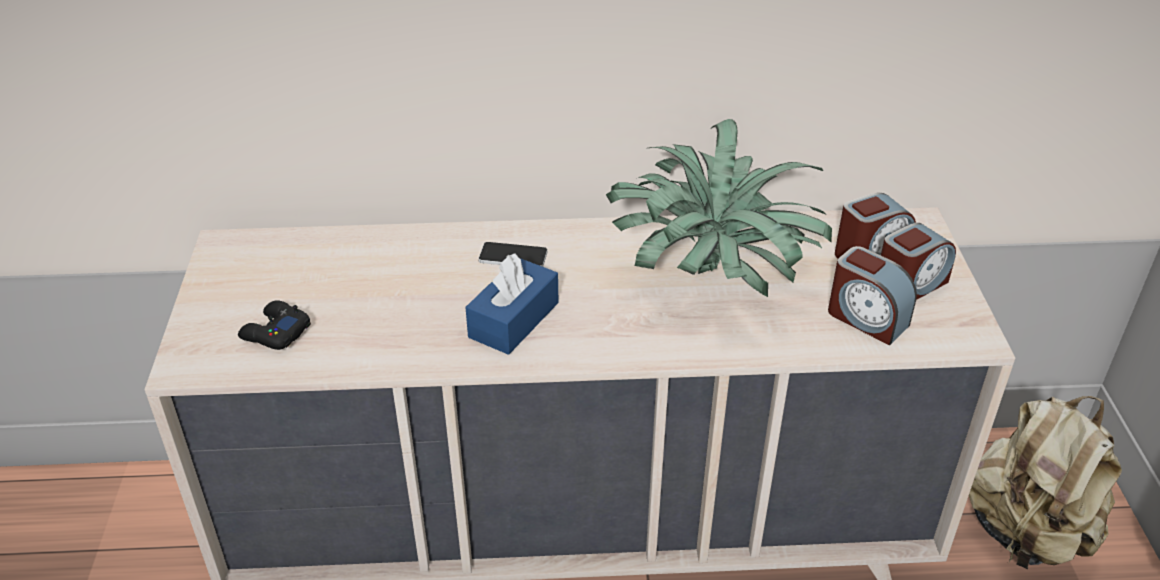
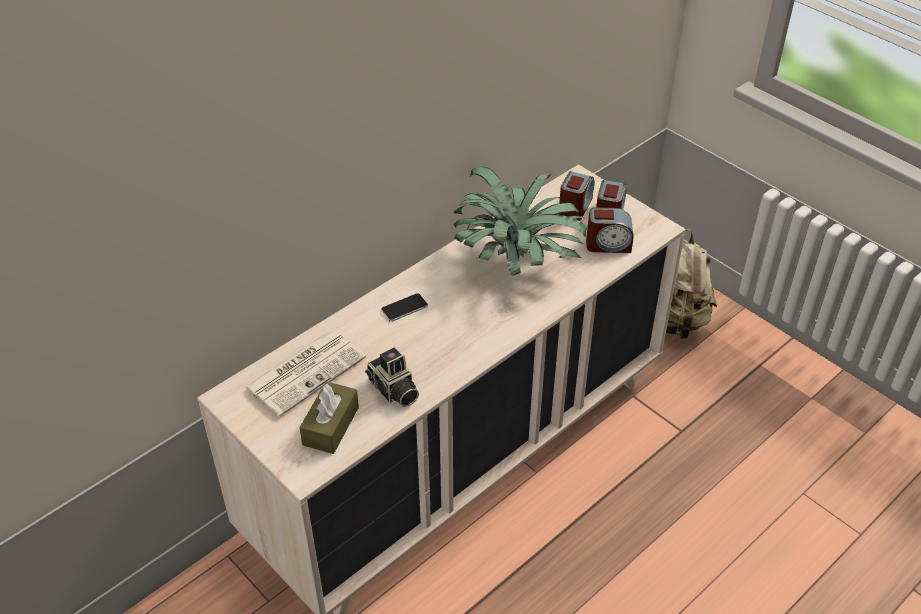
camera: 40 degrees left, 5 degrees up
(275, 332) = (331, 426): black game controller -> brown tissue box
(327, 263) = (306, 371): none -> newspaper
(385, 335) = (393, 390): none -> camera
(514, 320) = (448, 342): blue tissue box -> none

